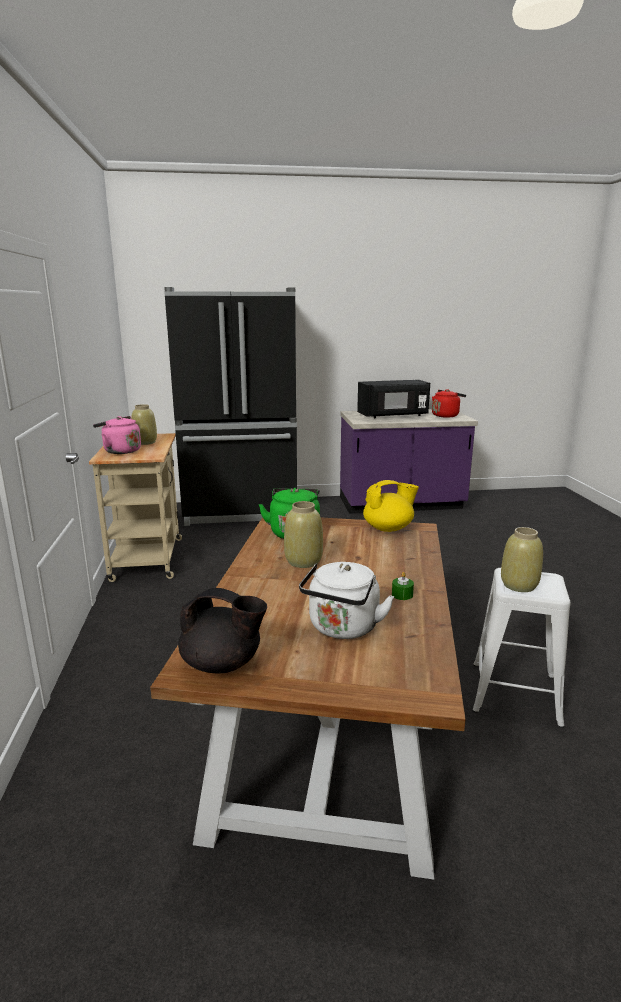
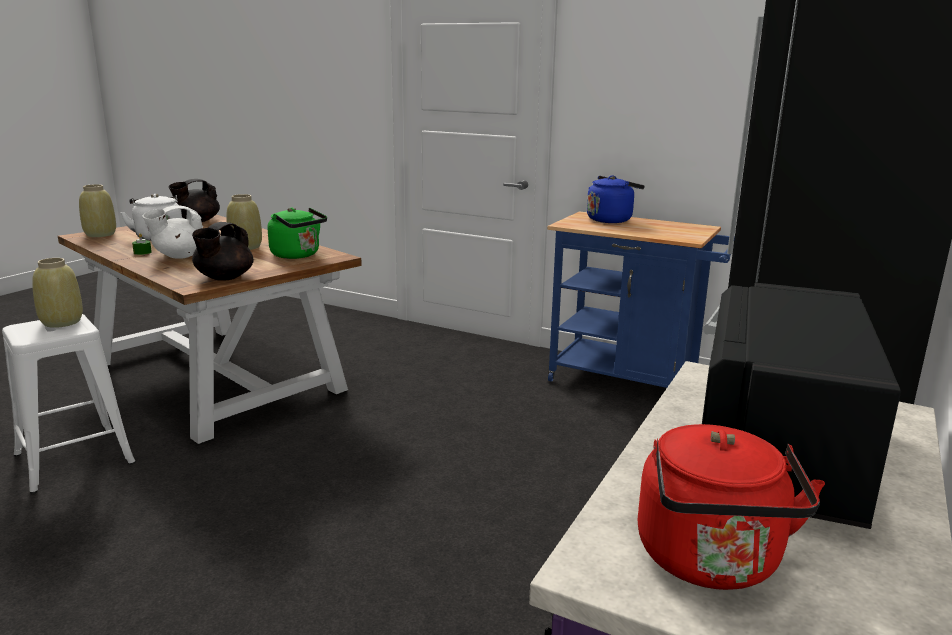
camera: 125 degrees right, 0 degrees up
(120, 451) = (611, 220): pink kettle -> blue kettle
(145, 442) = (648, 229): beige vase -> beige vase (100, 234)
(148, 556) = (632, 382): beige cart -> blue cart
(378, 571) = (179, 256): none -> white teapot
(389, 528) = (224, 278): yellow teapot -> black teapot

